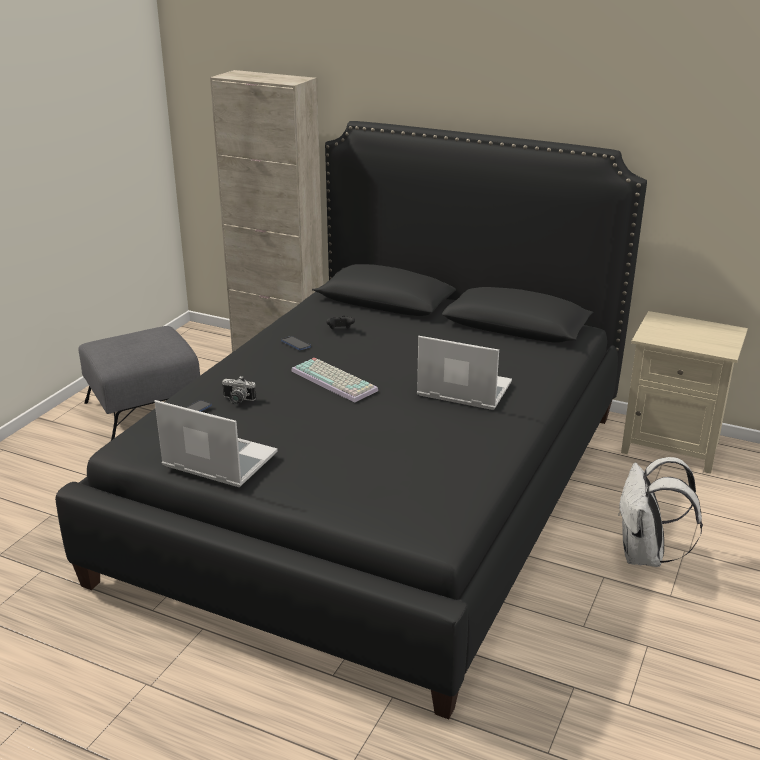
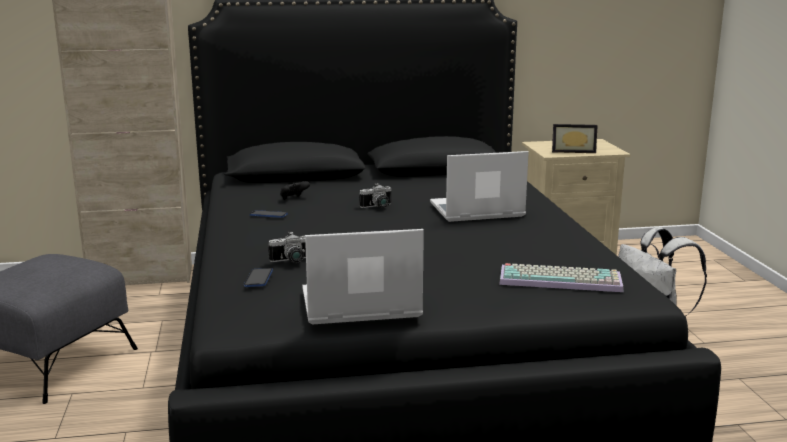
camera: 35 degrees left, 10 degrees down
(336, 380) = (358, 228): keyboard -> keyboard (561, 279)
(389, 360) = (378, 207): none -> camera
(678, 339) = (573, 151): none -> picture frame

